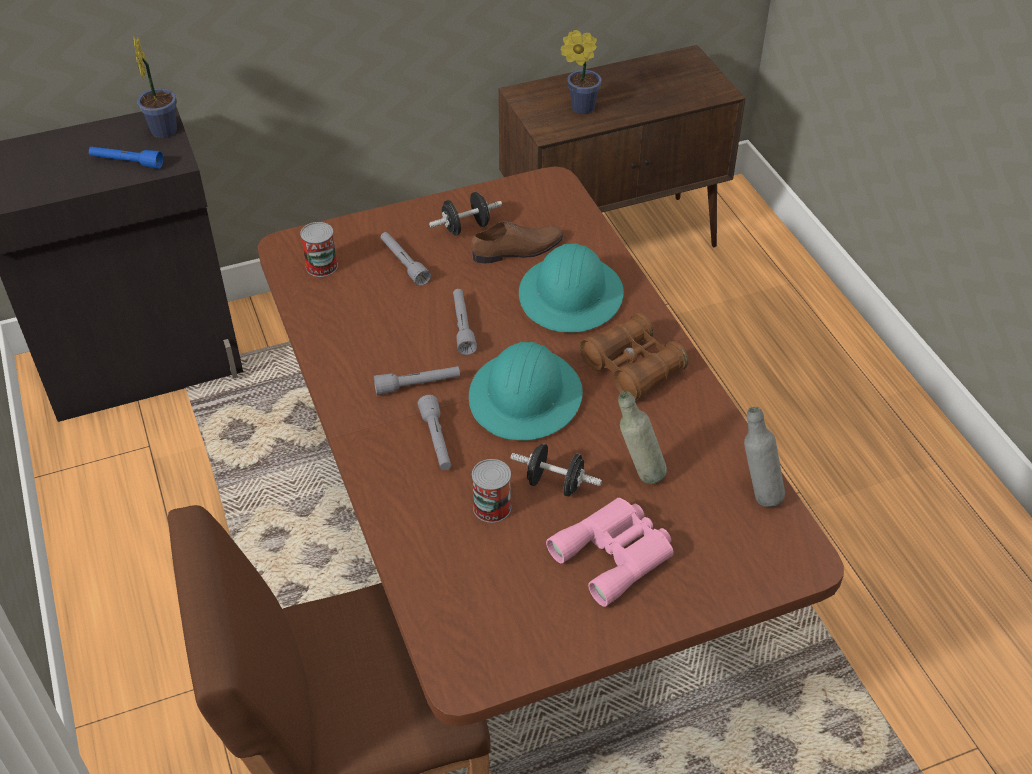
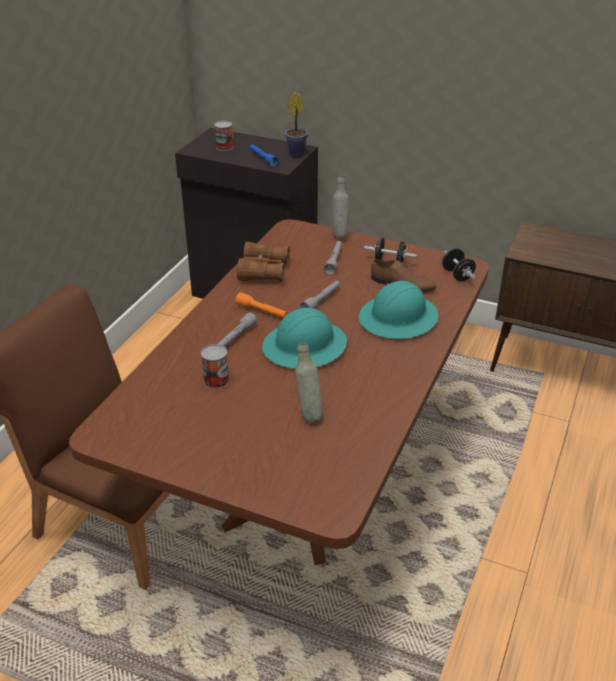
camera: 45 degrees right, 10 degrees down
(321, 266) = (294, 242): can -> can (224, 147)
(417, 385) = (262, 312): grey flashlight -> orange flashlight
(555, 483) = (260, 390): black dumbbell -> black dumbbell (457, 275)
(579, 108) = (558, 250): potted plant -> none
(616, 553) = (241, 439): pink binoculars -> none
(632, 368) = (381, 367): brown binoculars -> brown binoculars (263, 271)
(757, 493) = (358, 465): grey bottle -> grey bottle (340, 235)

